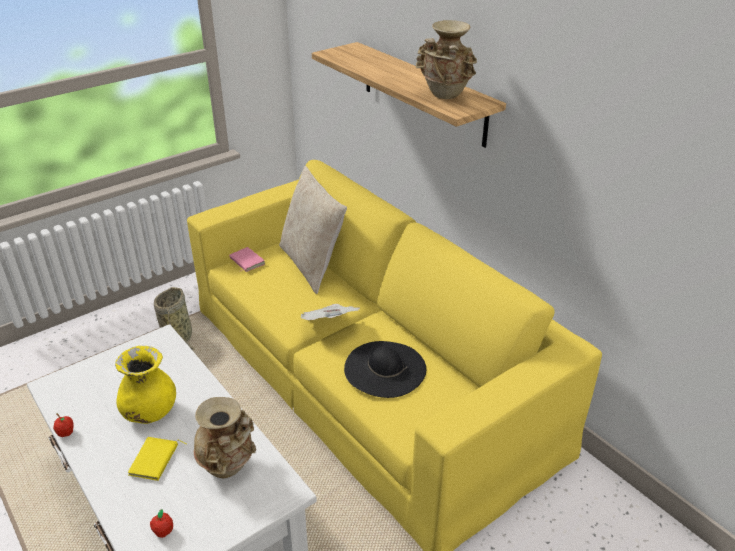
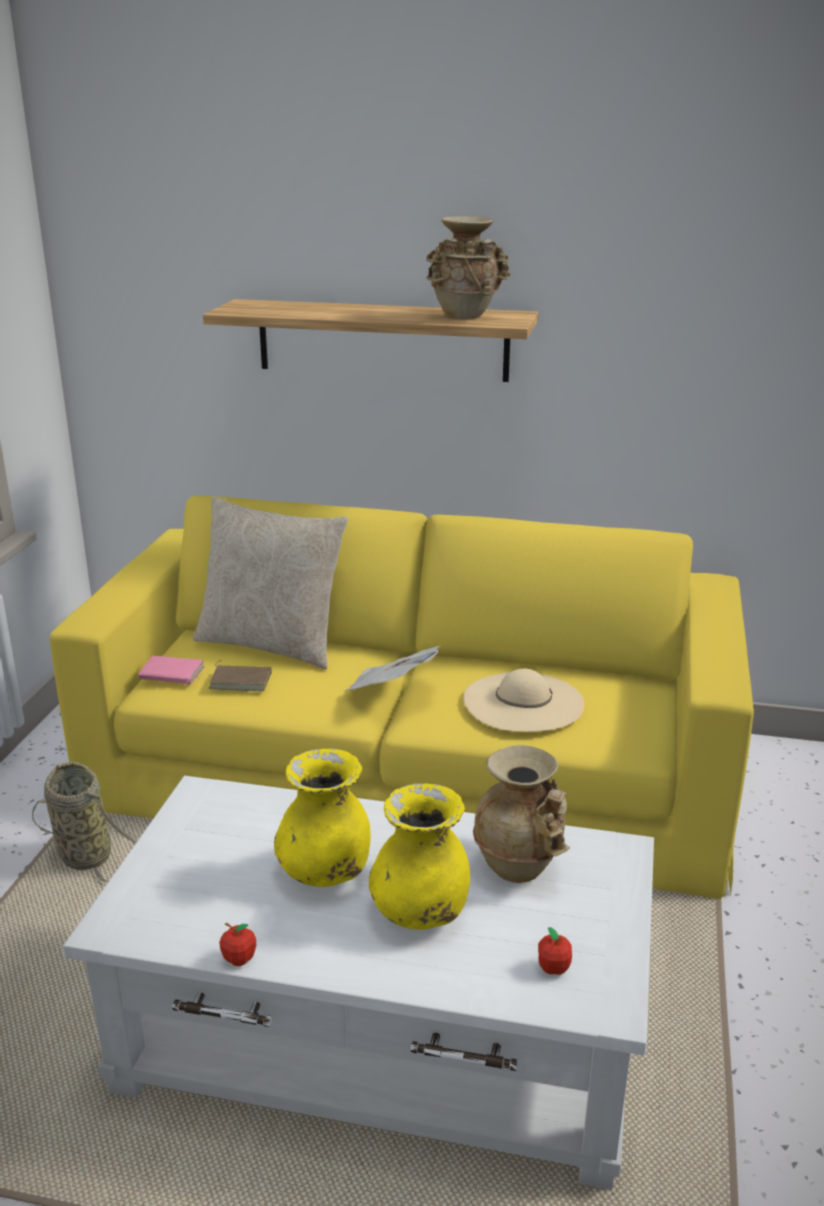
camera: 40 degrees left, 10 degrees down
(155, 461) = (421, 913): yellow book -> yellow vase
(270, 281) = (241, 680): none -> brown book
(385, 368) = (523, 702): black hat -> beige hat

